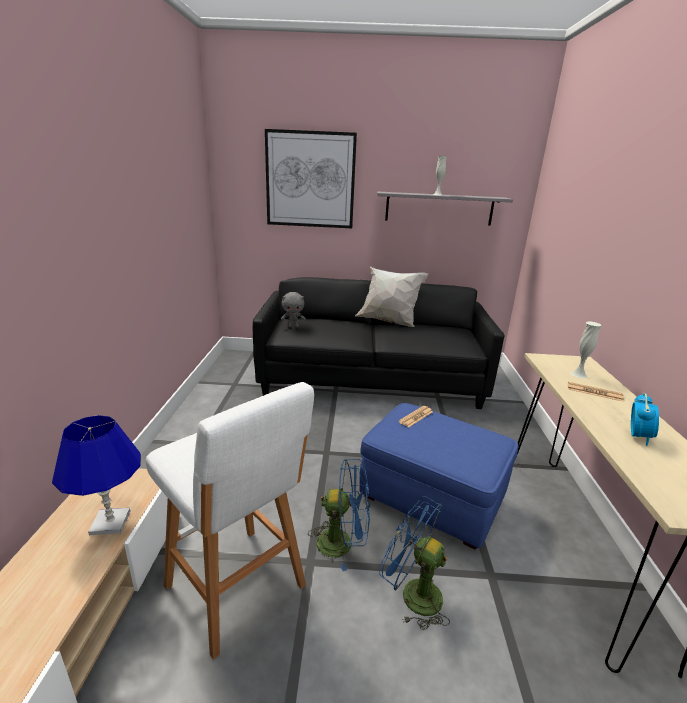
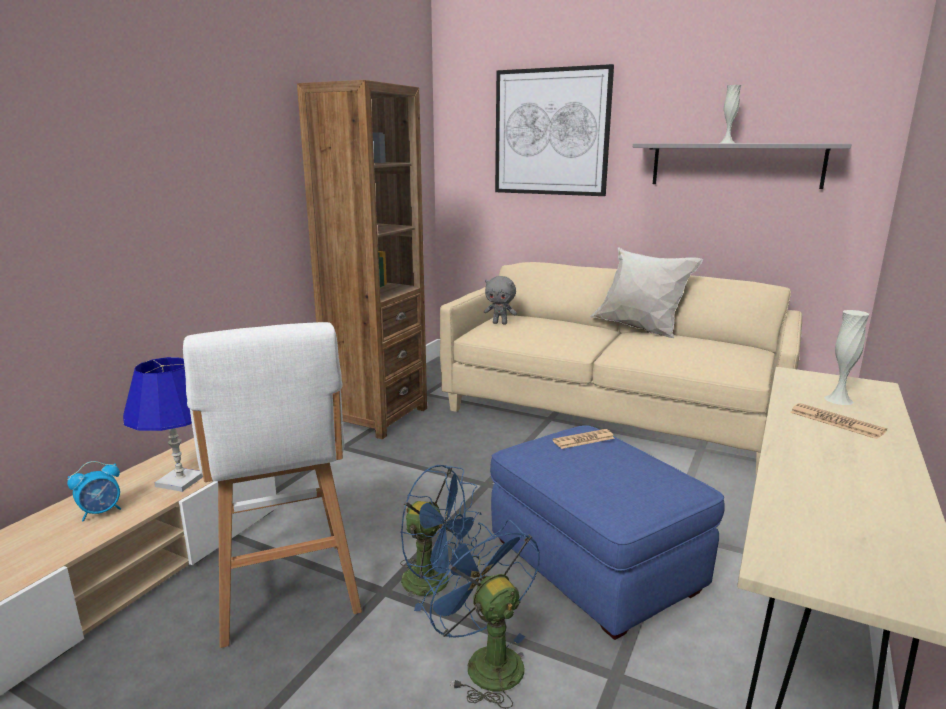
camera: 25 degrees right, 5 degrees down
(209, 411) = (377, 416): none -> brown bookcase
(371, 380) = (610, 414): black sofa -> beige sofa
(638, 436) = (840, 479): alarm clock -> alarm clock (101, 512)

